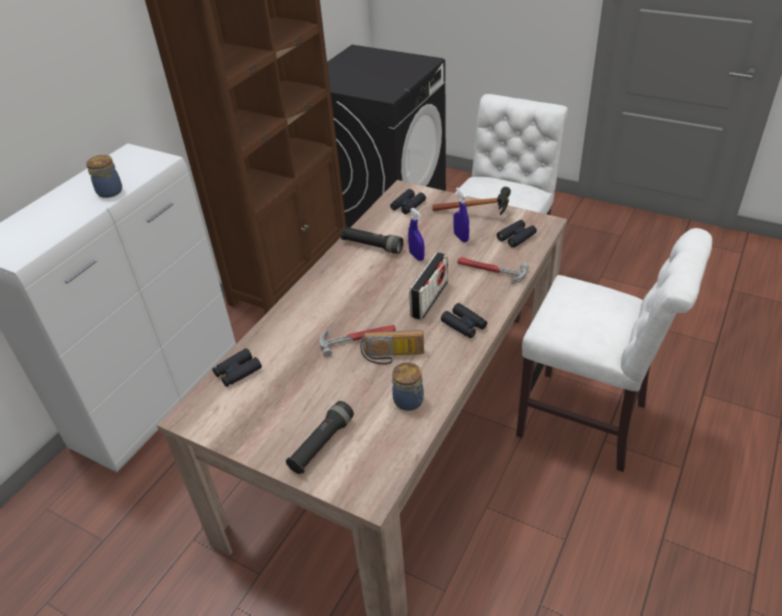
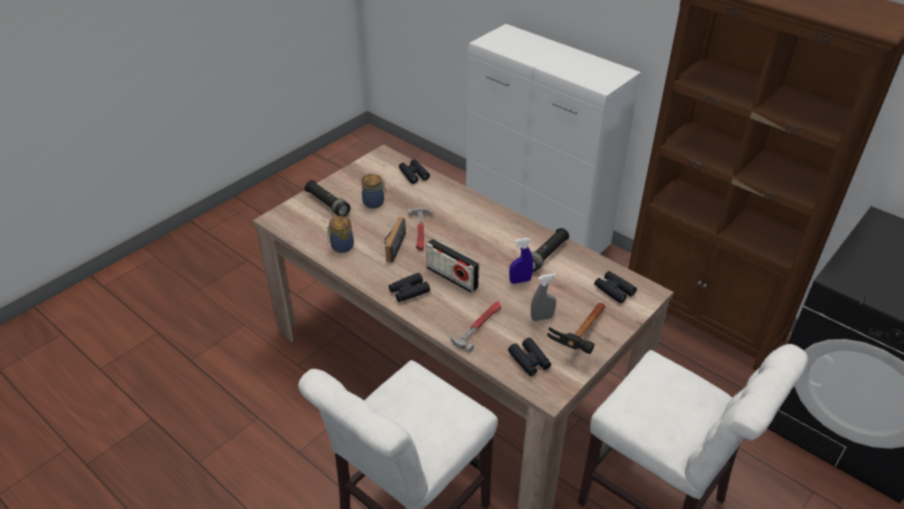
camera: 100 degrees right, 0 degrees up
(110, 191) = (559, 67): jar -> jar (374, 202)
(461, 237) = (542, 317): blue spray bottle -> grey spray bottle

